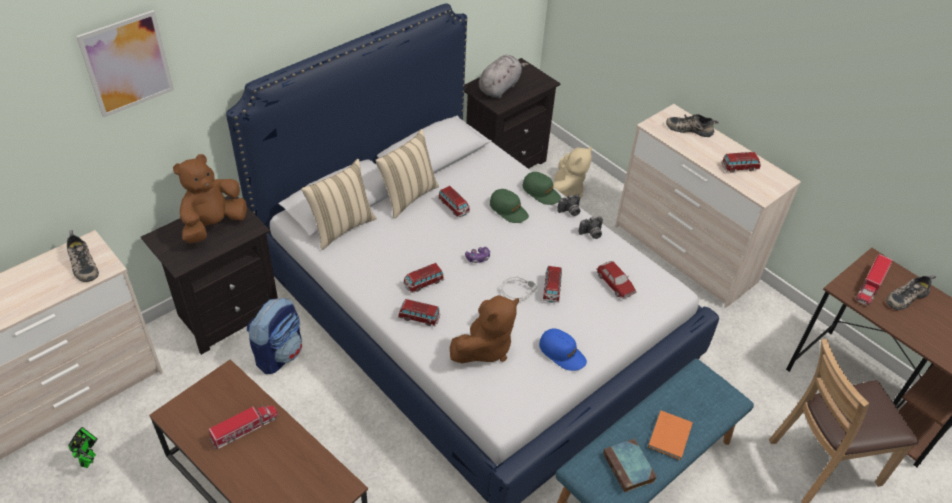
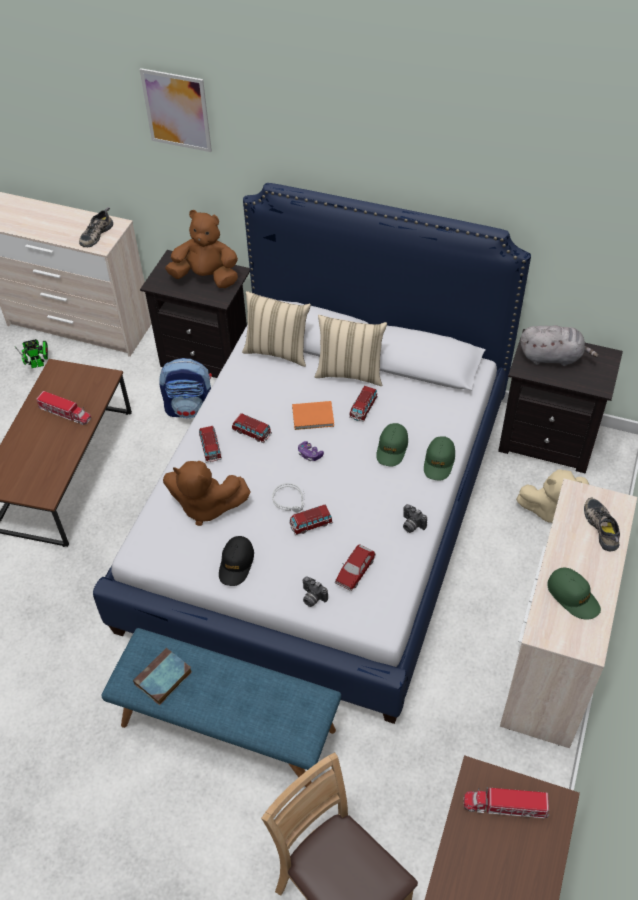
camera: 65 degrees right, 5 degrees up
(562, 353) = (236, 564): blue cap -> black cap
(570, 212) = (430, 495): camera -> camera (312, 598)
(670, 435) = (219, 700): orange book -> orange book (314, 417)
(739, 167) = (573, 596): toy car -> green cap
(906, 296) = (515, 852): shoe -> none

